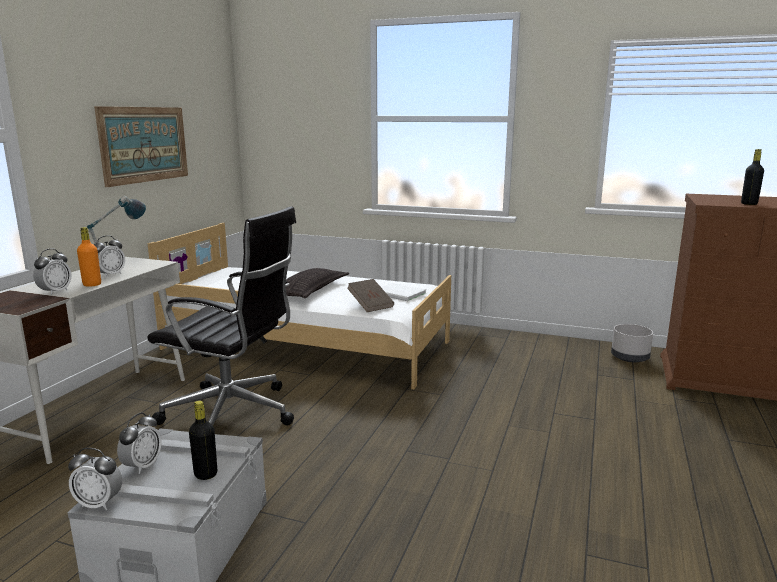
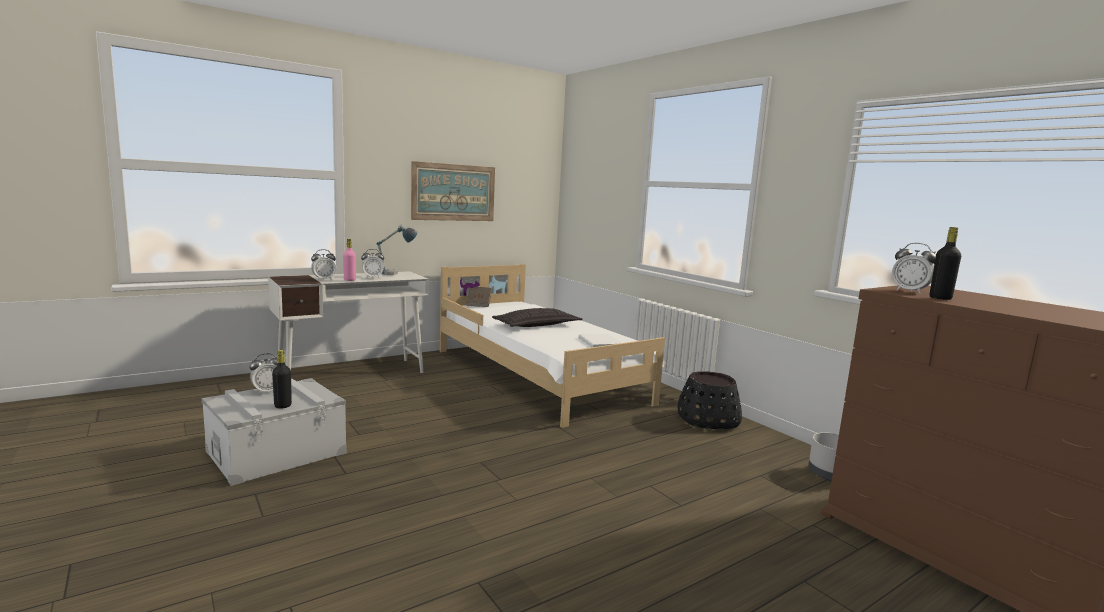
camera: 35 degrees right, 5 degrees down
(92, 284) = (349, 280): orange bottle -> pink bottle
(99, 504) = (218, 399): alarm clock -> alarm clock (910, 291)
(233, 414) = (414, 401): black office chair -> none
(370, 305) = (557, 344): brown book -> brown book (479, 304)
(500, 342) = (707, 420): none -> black planter

